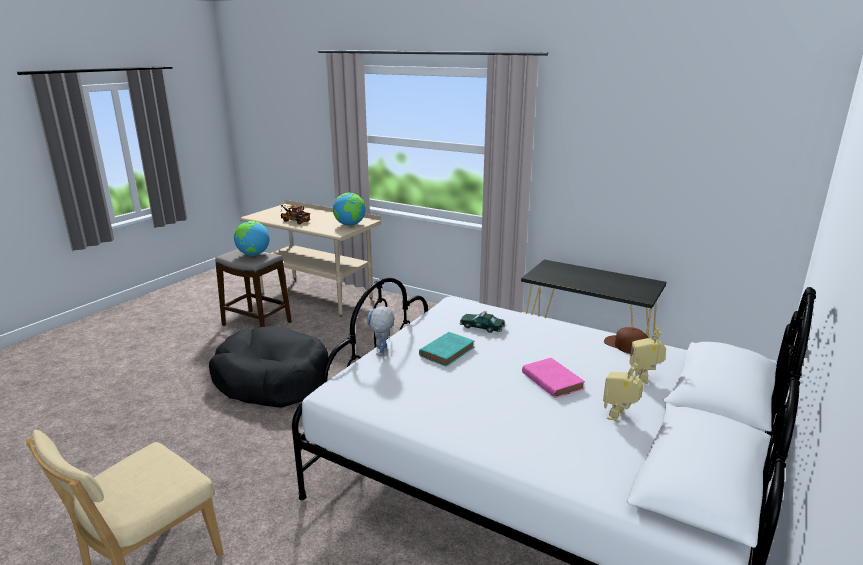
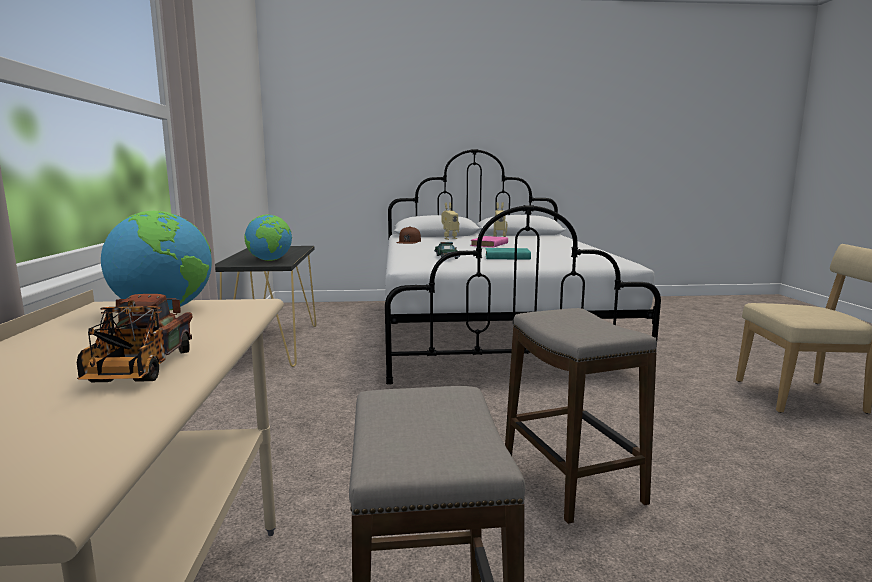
camera: 125 degrees left, 10 degrees down
(253, 254) = (408, 424): globe -> globe (270, 260)
(272, 380) = (571, 479): black dog bed -> stool
(382, 354) = (553, 264): toy robot -> none

